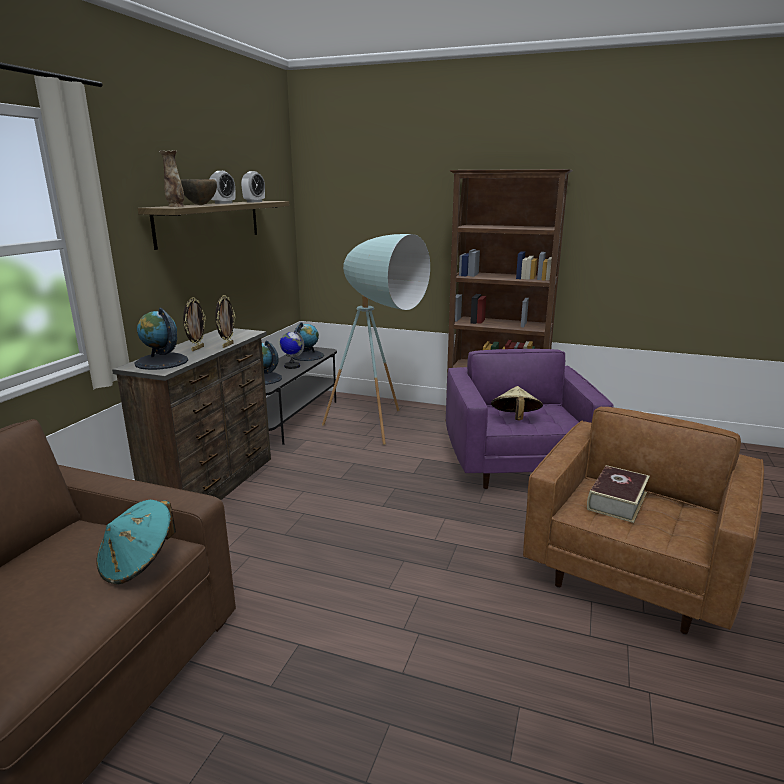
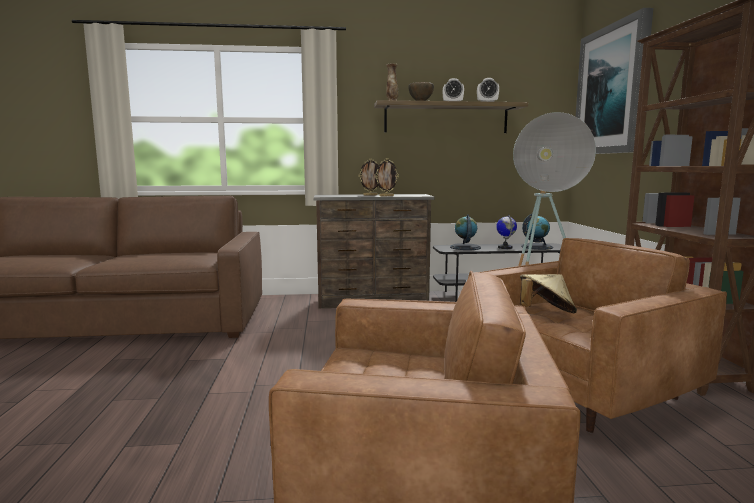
camera: 65 degrees right, 10 degrees down
(138, 563) = (184, 260): turquoise hat -> none
(161, 362) = (336, 195): globe -> none
(357, 192) = (612, 90): none -> picture
(516, 465) = (582, 392): purple armchair -> brown armchair
(617, 501) = (395, 367): book -> none

